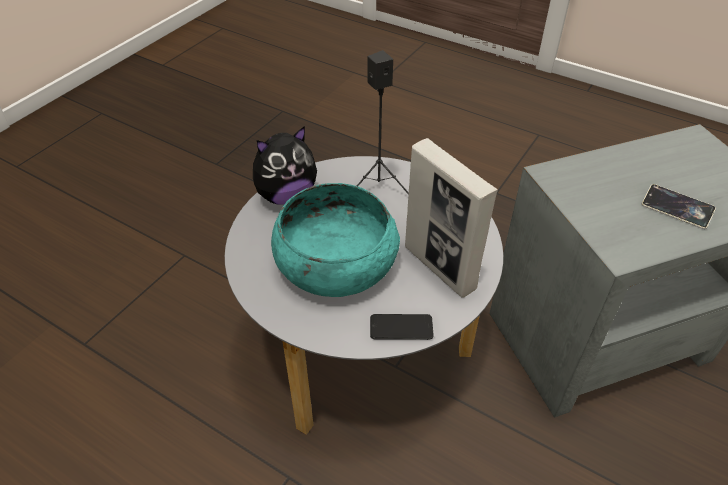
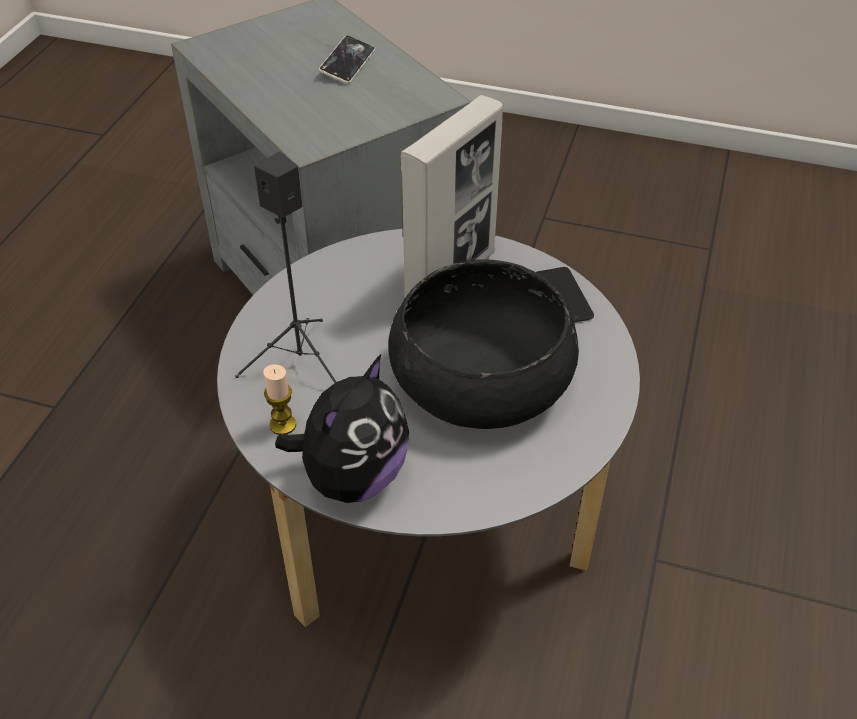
camera: 105 degrees left, 0 degrees up
(286, 195) = (352, 477): plush toy -> plush toy turned 75 degrees clockwise
(334, 175) = (283, 425): none -> candle
(336, 262) = (481, 378): turquoise bowl -> black bowl

